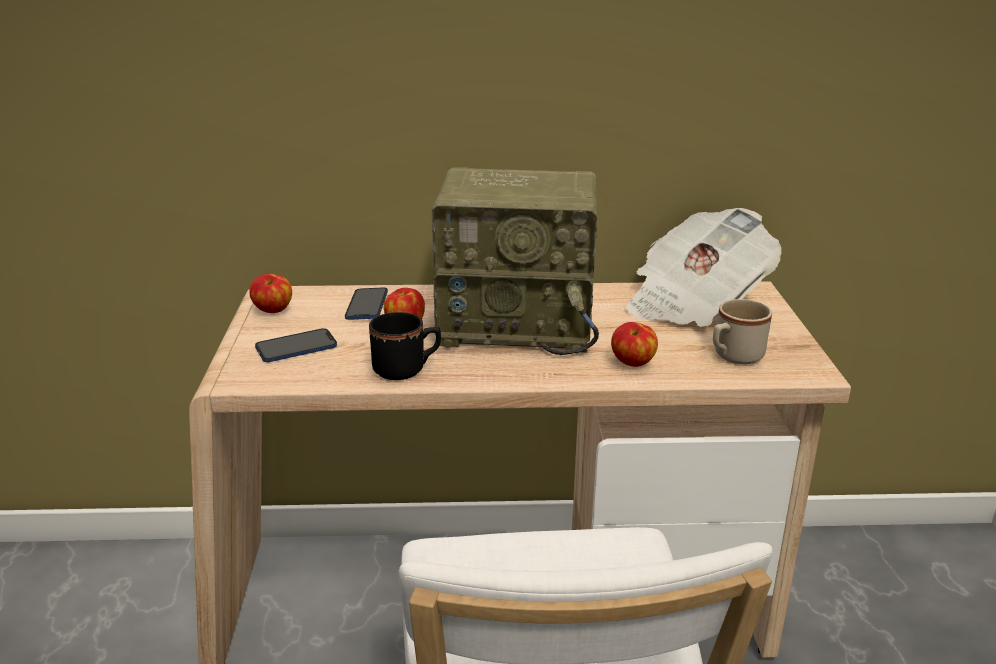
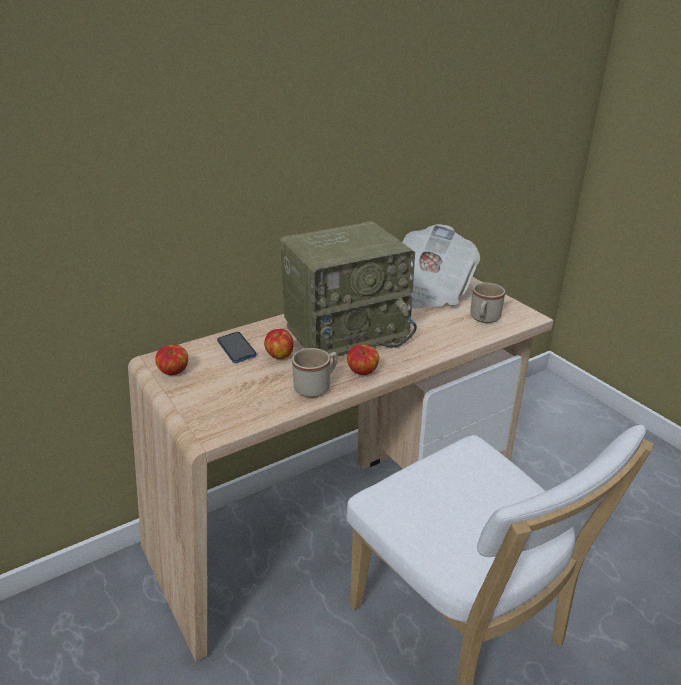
camera: 30 degrees left, 5 degrees up
(296, 347) = (225, 395): phone -> none
(406, 369) = (317, 386): black mug -> beige mug
(632, 363) = (439, 340): apple -> apple (362, 372)

